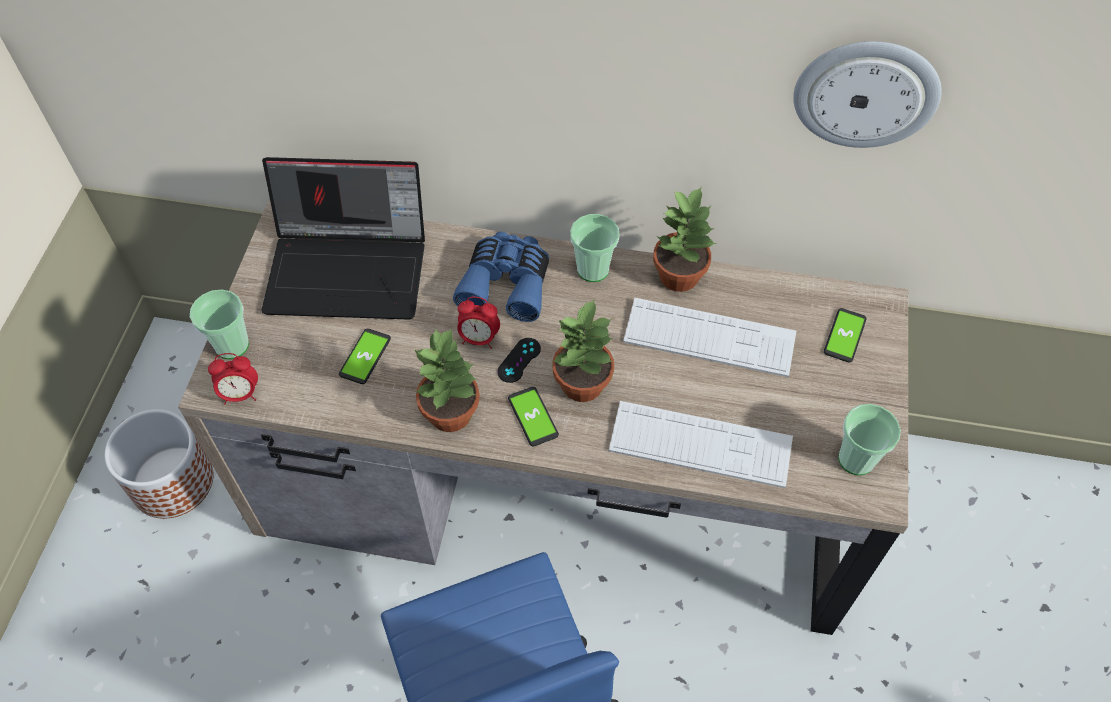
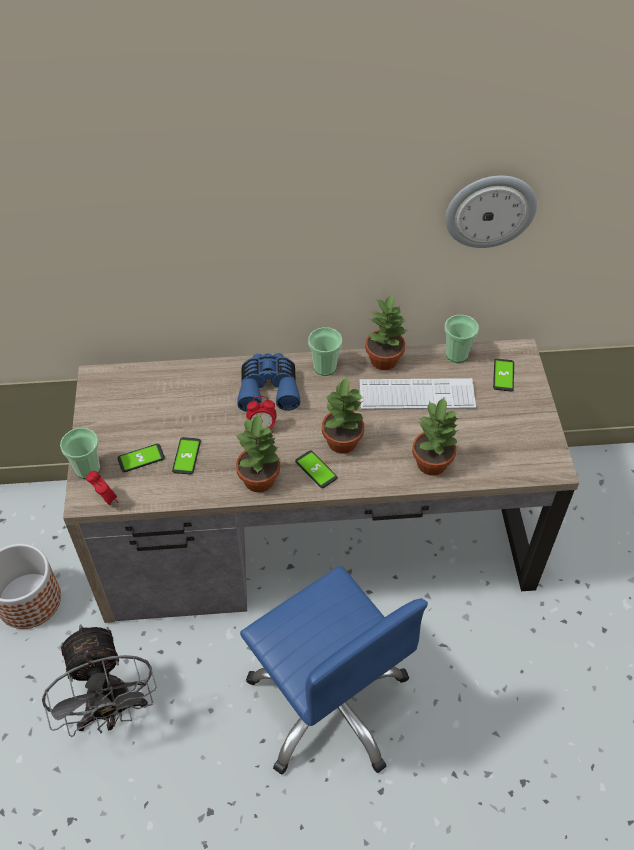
camera: 15 degrees left, 5 degrees down
(227, 654) = (111, 711): none -> grey fan
(240, 394) = (106, 499): alarm clock -> alarm clock turned 105 degrees counterclockwise
(305, 346) = (141, 458): none -> phone
(350, 268) = (155, 401): laptop -> none
(519, 360) = (294, 436): black game controller -> none
(700, 445) = (432, 463): keyboard -> potted plant
(856, 459) = (534, 449): cup -> cup (456, 354)

